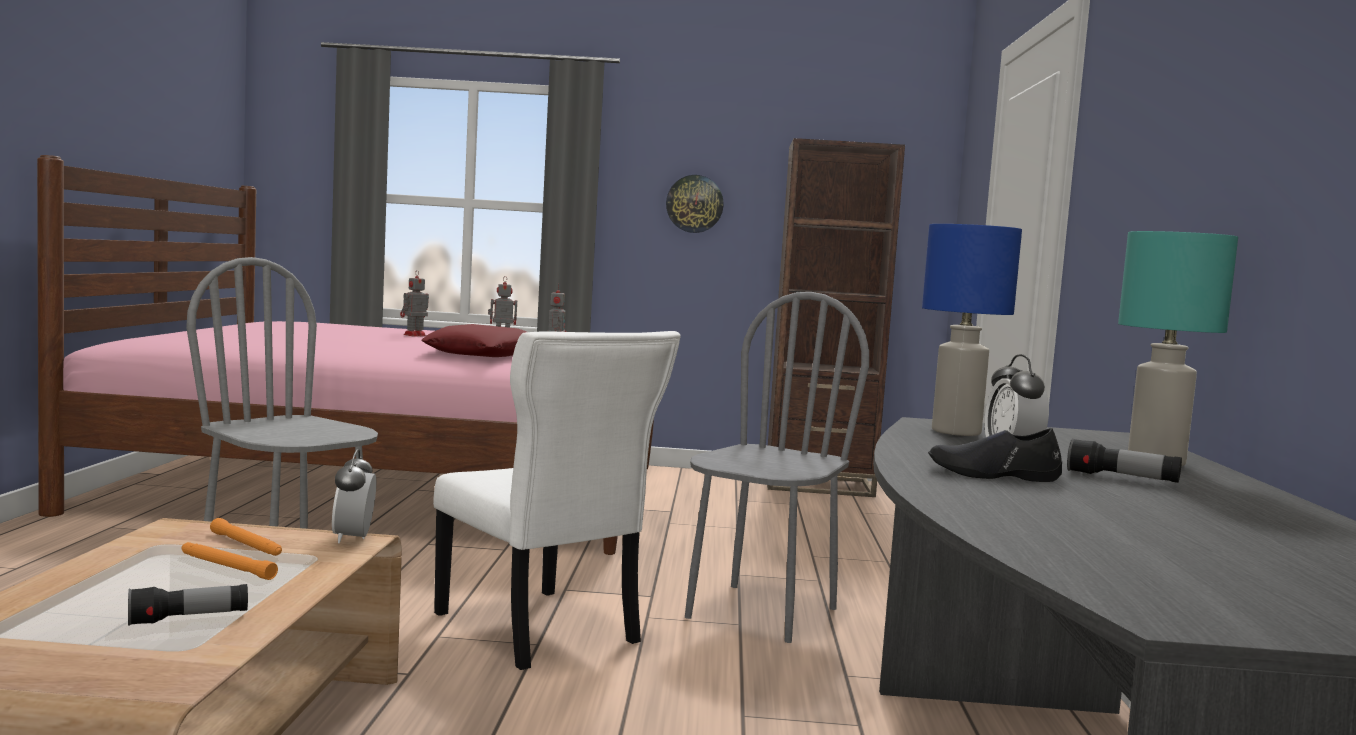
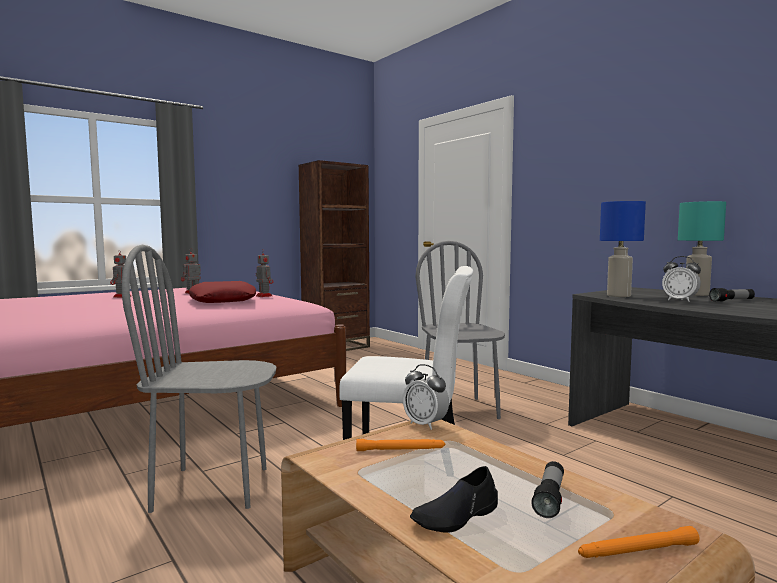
camera: 40 degrees left, 0 degrees up
(225, 567) = (443, 465): orange flashlight -> orange flashlight (637, 551)
(694, 204) = (250, 198): wall clock -> none
(993, 475) = (723, 307): black shoe -> black shoe (456, 516)

